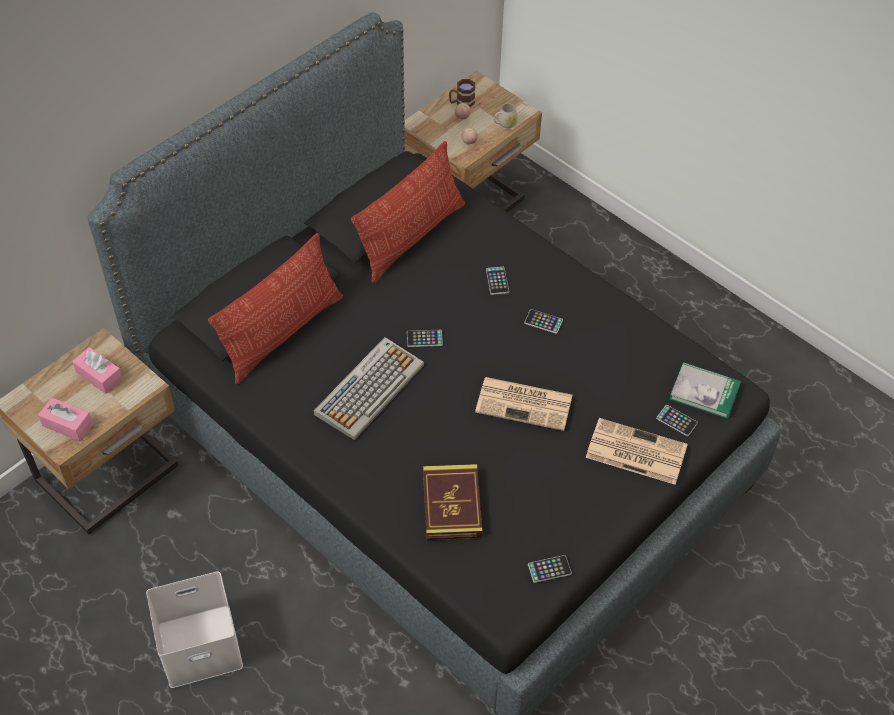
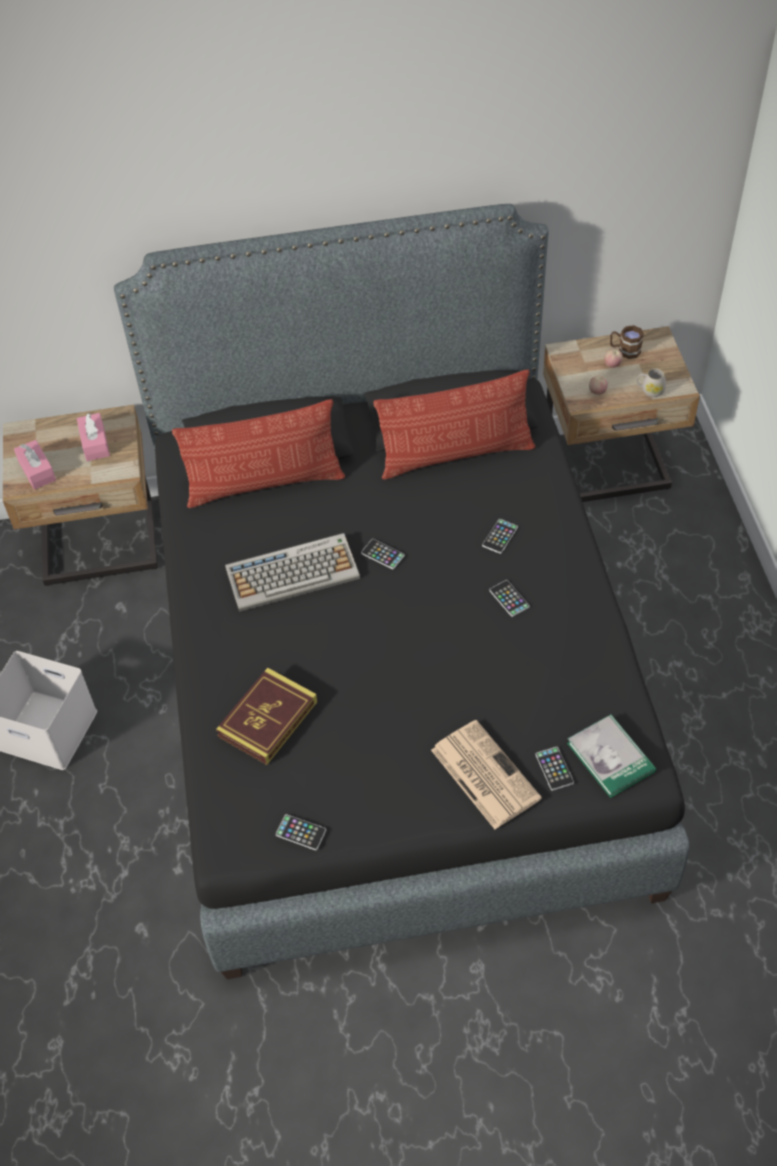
camera: 40 degrees right, 0 degrees up
(525, 404) = (420, 666): newspaper -> none

